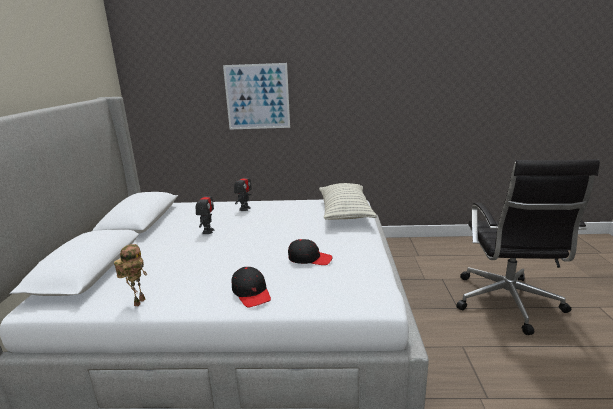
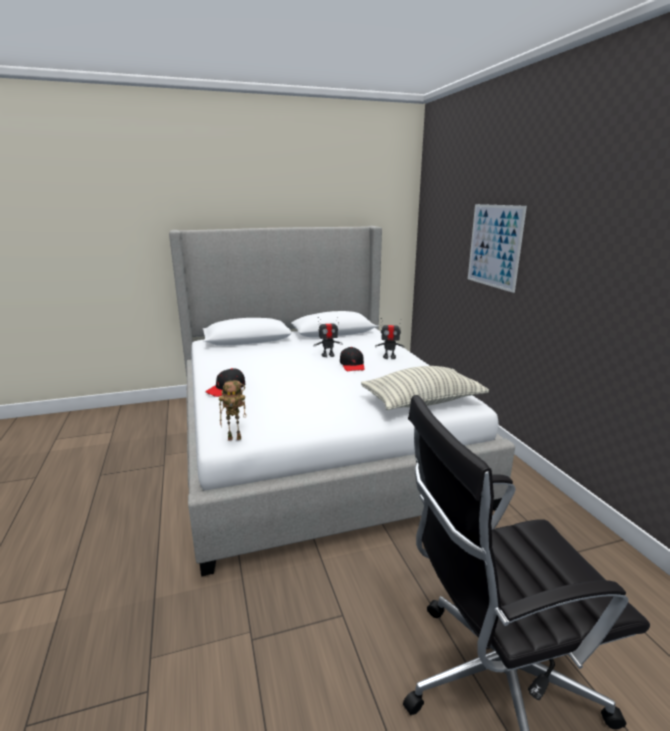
camera: 70 degrees right, 0 degrees up
(139, 301) = (211, 361): toy robot -> toy robot (235, 438)
(309, 258) = (287, 398): black cap -> black cap (352, 365)

